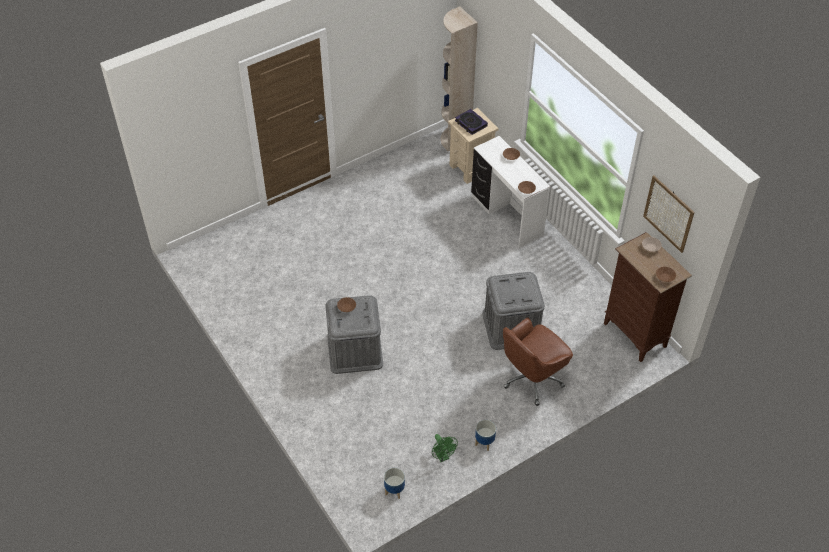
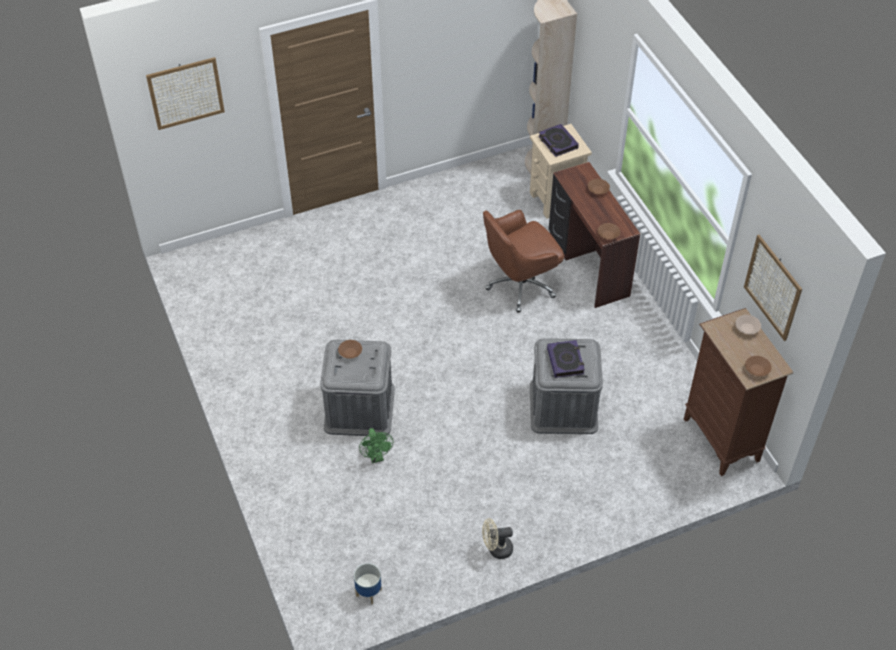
camera: 10 degrees right, 0 degrees up
(184, 119) = (185, 92): none -> picture
(442, 456) = (439, 559): green fan -> green fan (376, 457)
(485, 442) = (496, 549): planter -> beige fan
(506, 216) = (587, 266): white desk -> brown desk
(513, 291) = (565, 361): none -> book
(532, 378) = (575, 477): brown office chair -> brown office chair (520, 284)

